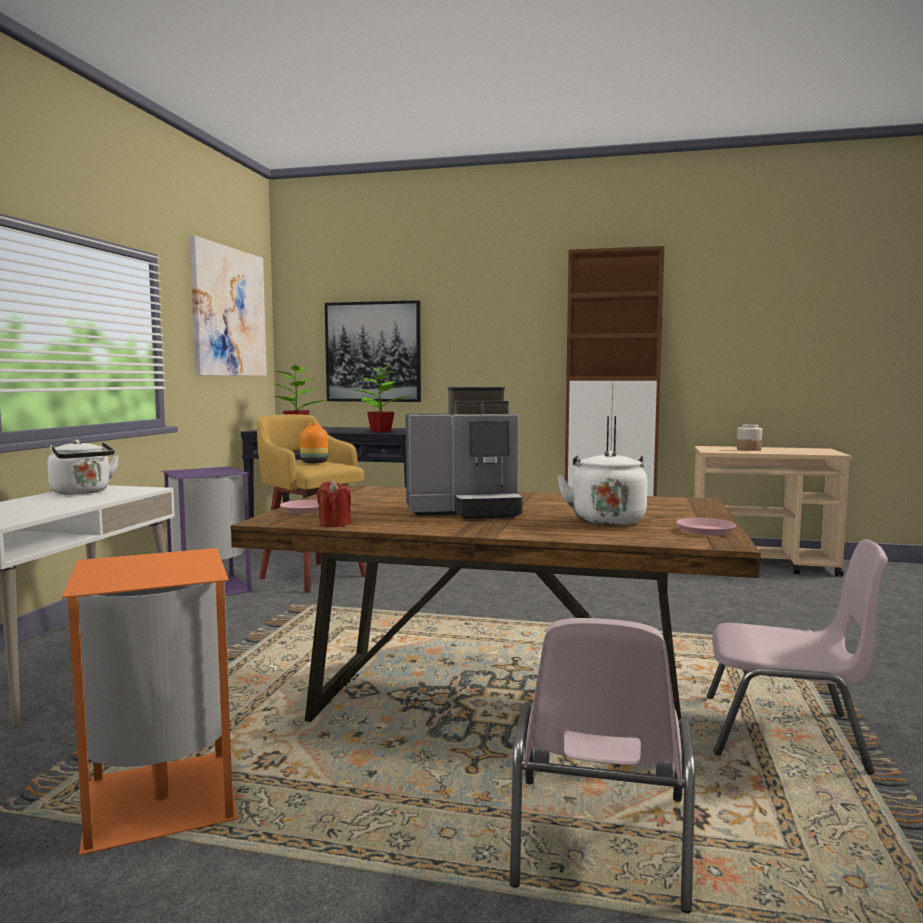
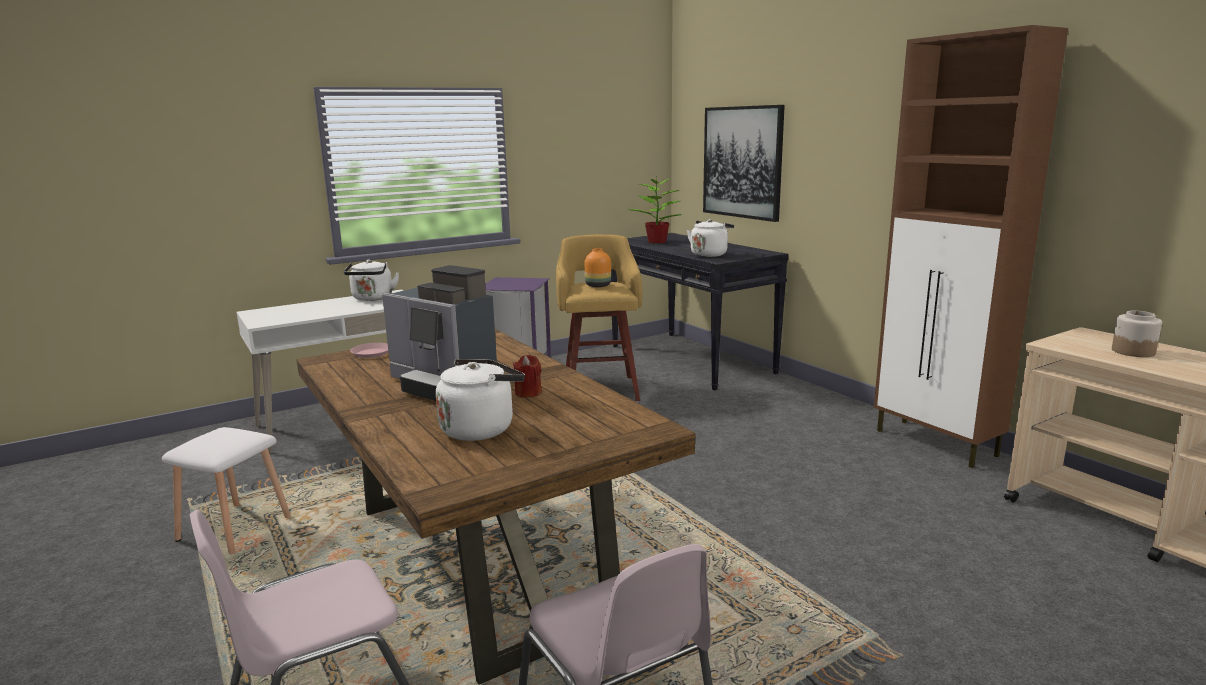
camera: 45 degrees right, 10 degrees up
(158, 798) = (235, 527): orange trash can -> white stool
(229, 312) = (601, 126): picture -> none
(334, 524) = (334, 374): red candle -> red candle (528, 393)
(380, 431) = (709, 254): potted plant -> white kettle
(705, 531) = (489, 471): pink plate -> none

